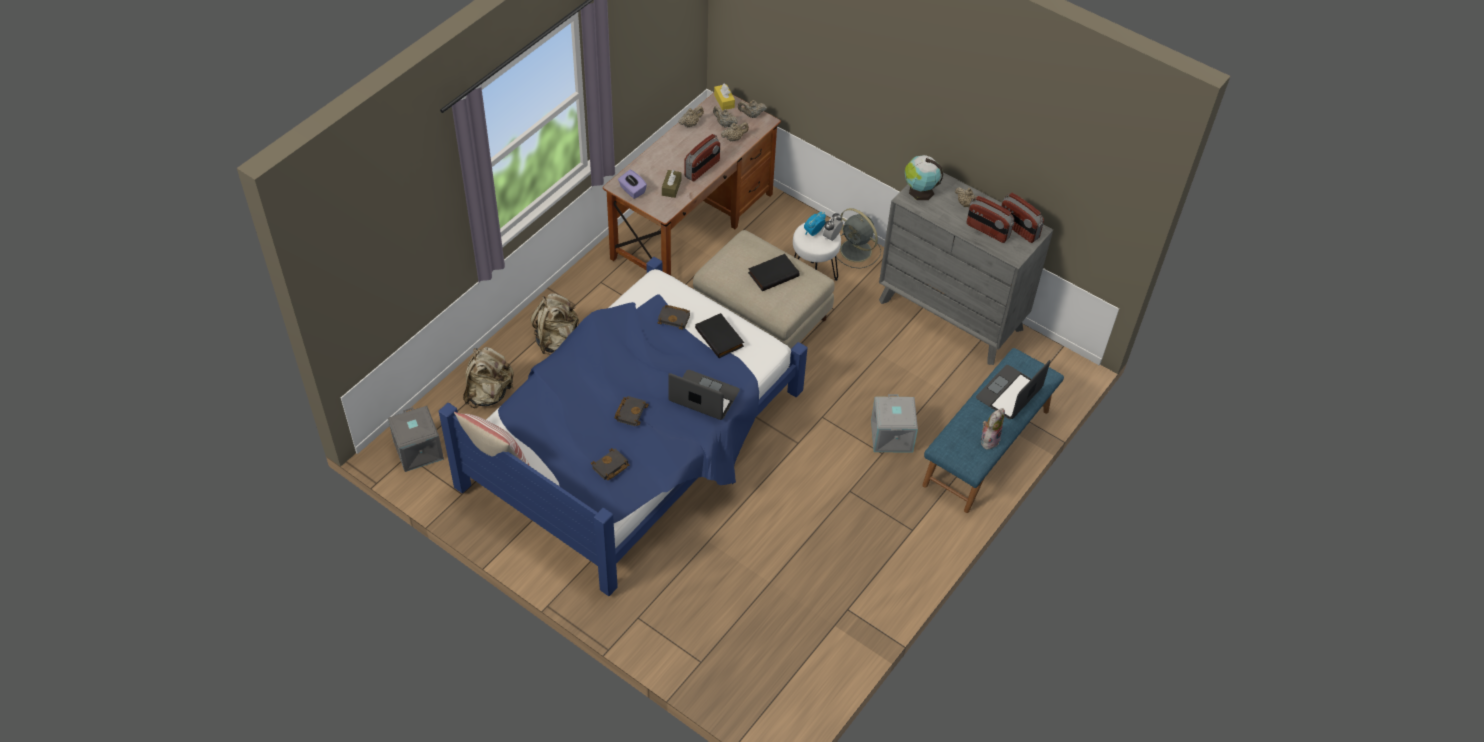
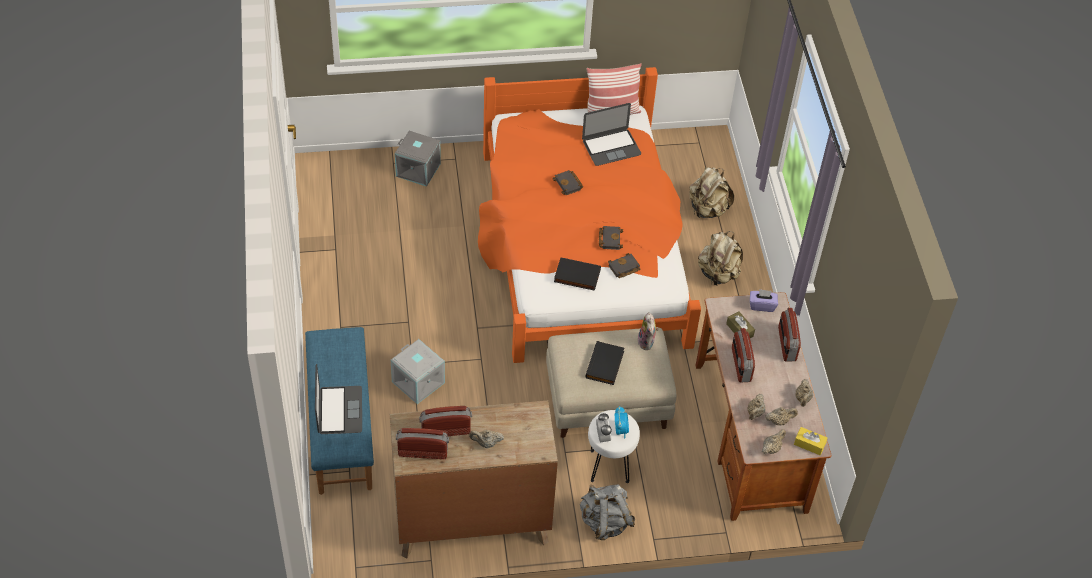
camera: 135 degrees right, 0 degrees up
(417, 450) = (698, 149): grey storage box -> grey storage box (418, 169)
(610, 467) = (539, 147): black book -> black book (609, 239)
(635, 440) = (582, 249): blue bed -> orange bed
(652, 158) = (786, 344): none -> radio
(704, 396) = (537, 228): laptop -> laptop (611, 147)
(857, 251) = (605, 522): grey fan -> grey backpack
(919, 191) = (535, 426): globe -> none
(951, 314) = (472, 522): grey dresser -> brown dresser
(989, 439) = (323, 363): plush toy -> plush toy (647, 342)

